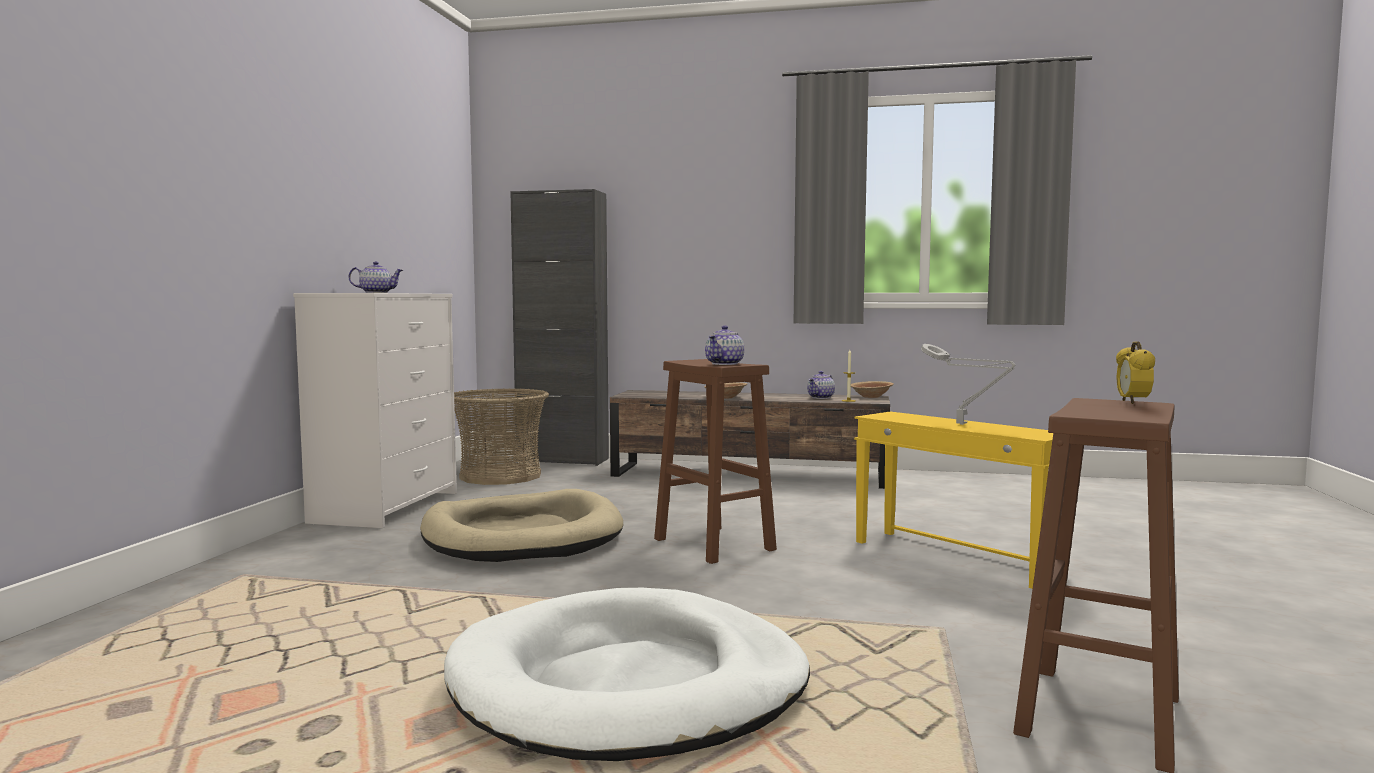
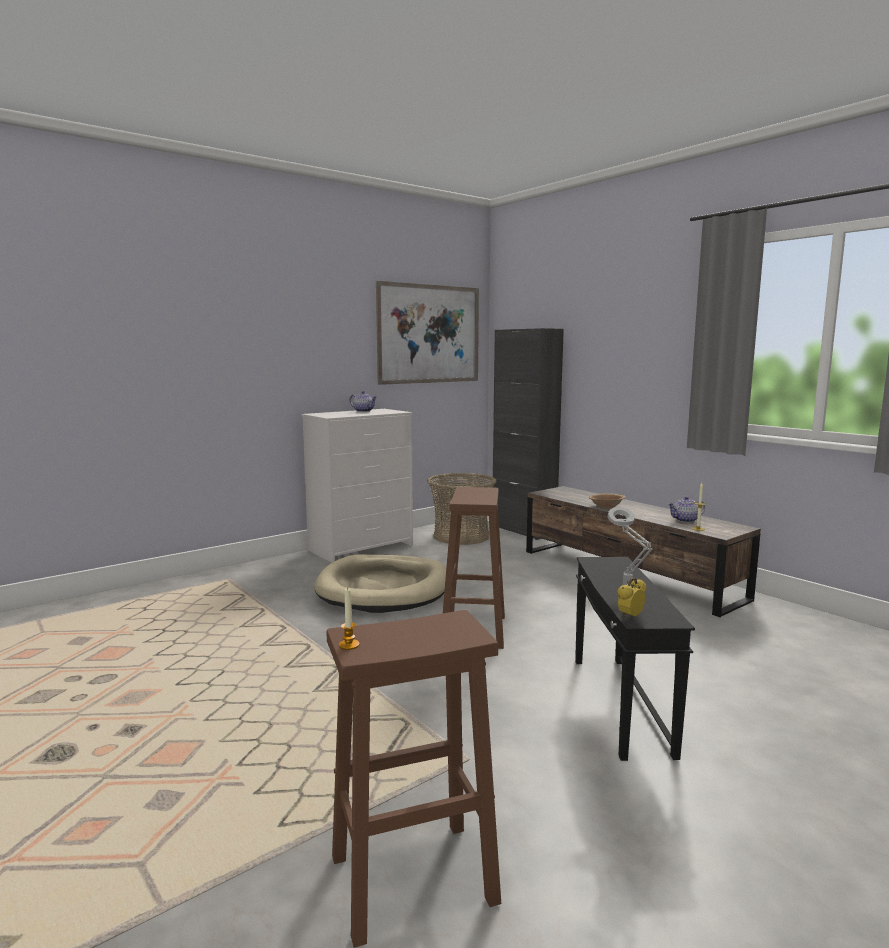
camera: 40 degrees right, 5 degrees up
(422, 191) = (429, 334): none -> picture
(629, 684) = (236, 713): white dog bed -> none
(725, 364) = (471, 498): teapot -> none
(871, 396) = (737, 527): brown bowl -> none
(953, 558) = (619, 703): yellow side table -> black side table
(1115, 417) = (349, 645): none -> candle
(1132, 402) = (465, 631): alarm clock -> alarm clock (630, 617)

